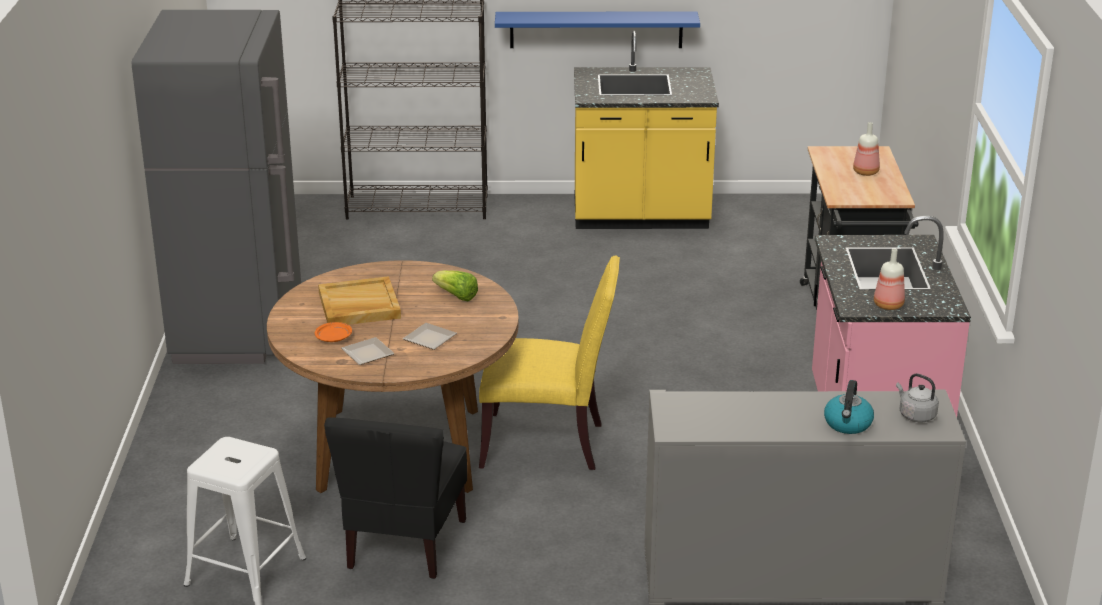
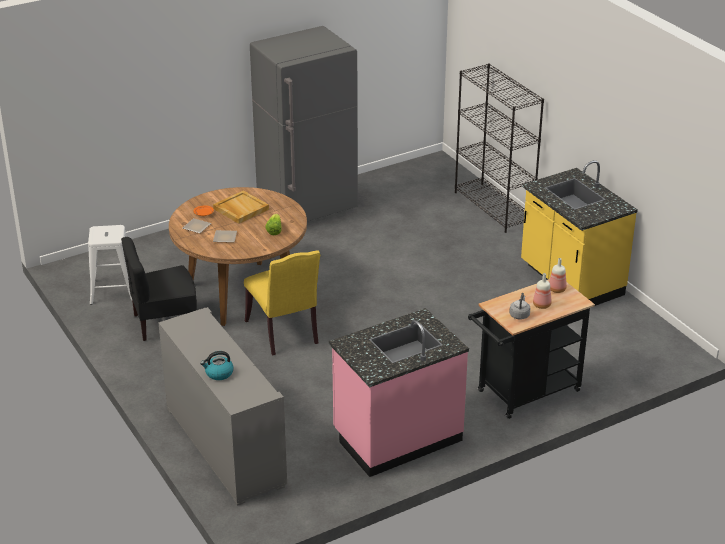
camera: 60 degrees right, 5 degrees up
(596, 29) = (592, 150): blue shelf -> none
(887, 305) = (357, 352): bottle -> bottle (557, 289)
(915, 415) = (245, 392): grey kettle -> grey kettle (519, 315)

